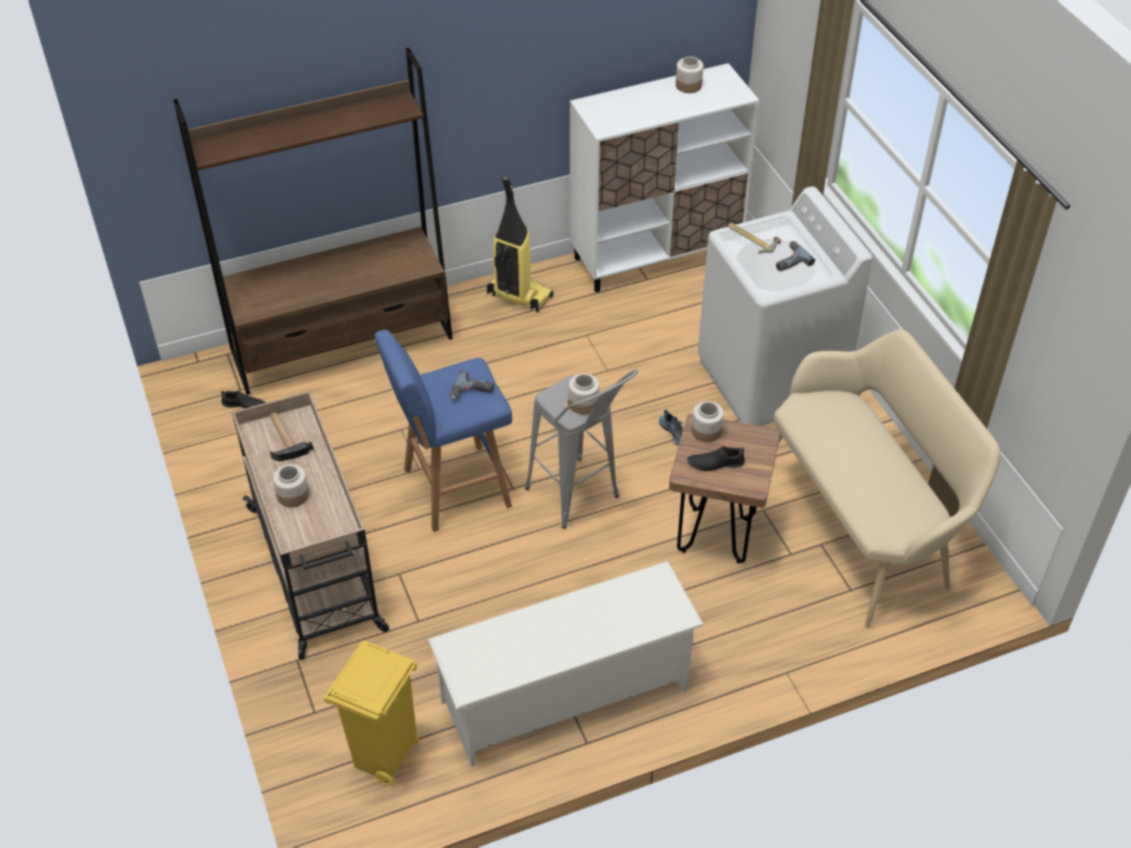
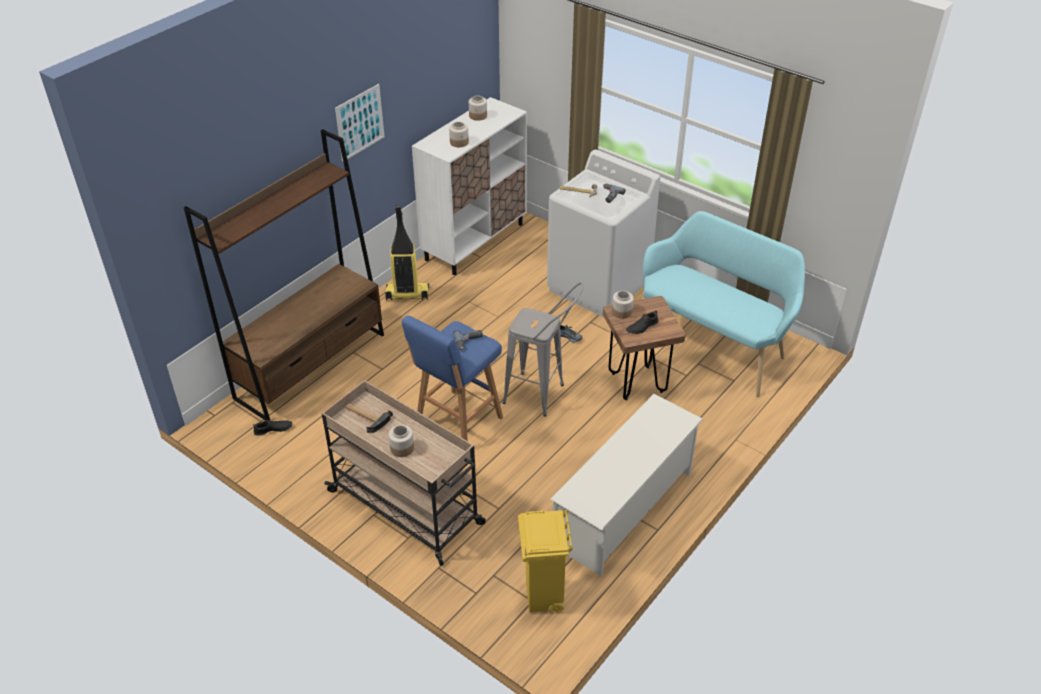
camera: 30 degrees left, 5 degrees down
(481, 51) = (360, 122): none -> picture
(584, 404) = (543, 322): jar -> jar (459, 142)
(862, 525) = (712, 344): beige bench -> turquoise bench

